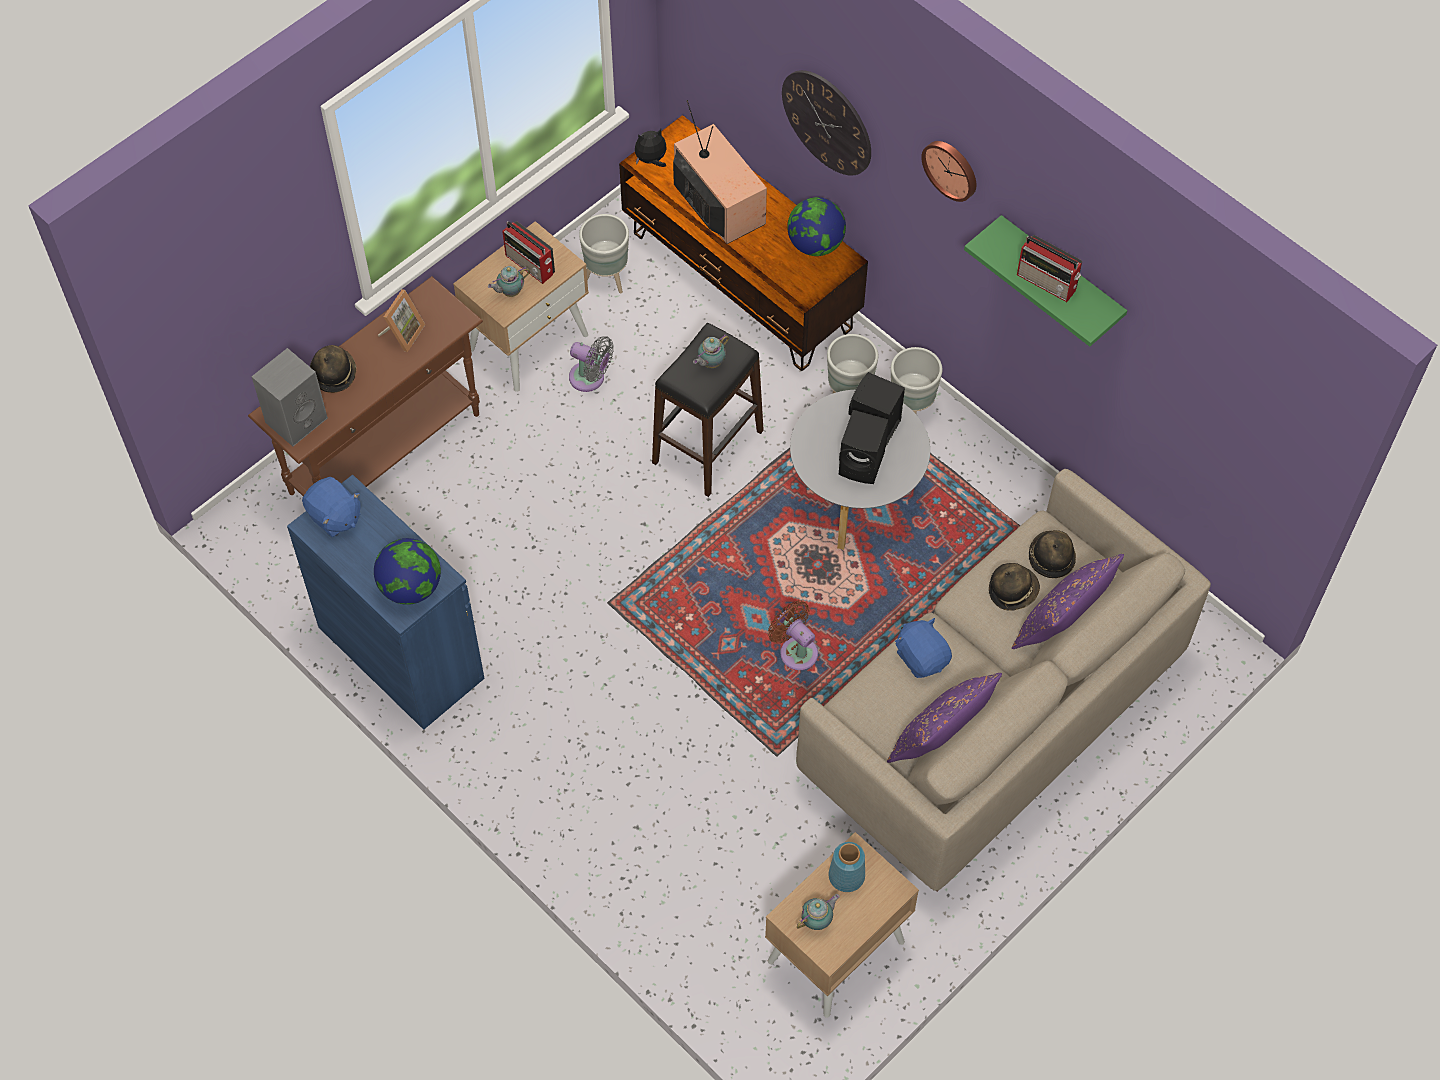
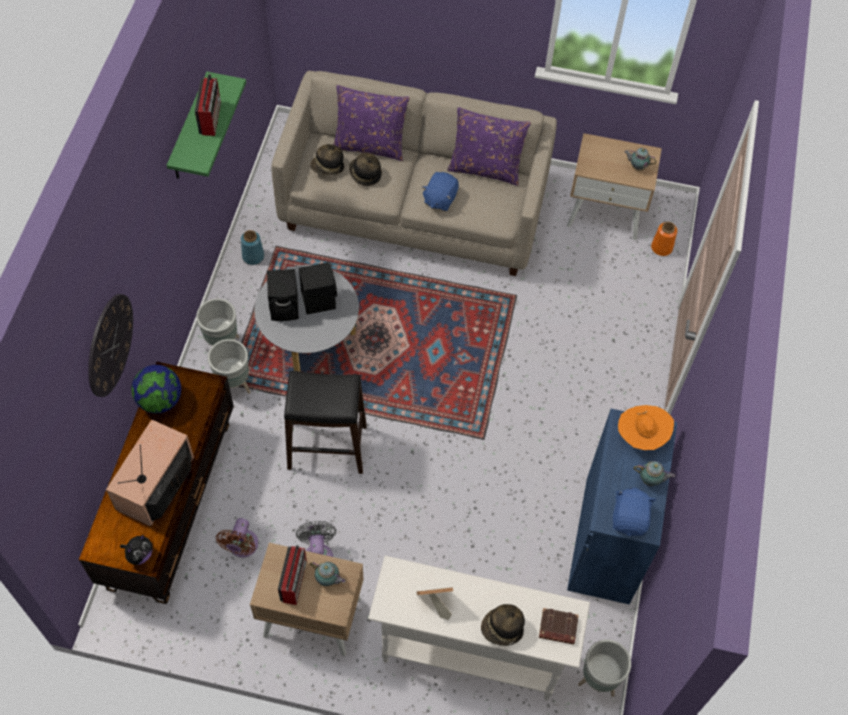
camera: 125 degrees left, 0 degrees up
(296, 419) = (557, 628): grey speaker -> brown book
(386, 453) = (470, 653): brown console table -> white console table
(411, 587) = (641, 436): globe -> orange hat
(608, 278) = (220, 596): grey planter -> grey planter (597, 680)
(651, 160) = (139, 554): plush toy -> plush toy turned 90 degrees counterclockwise
(710, 363) = (320, 392): teapot -> teapot (650, 480)
(733, 986) = (662, 248): none -> orange vase
(795, 650) = (442, 320): brown fan -> brown fan (242, 547)
(846, 876) = (602, 166): blue vase -> blue vase (253, 256)
(951, 169) = (146, 201): wall clock -> none

